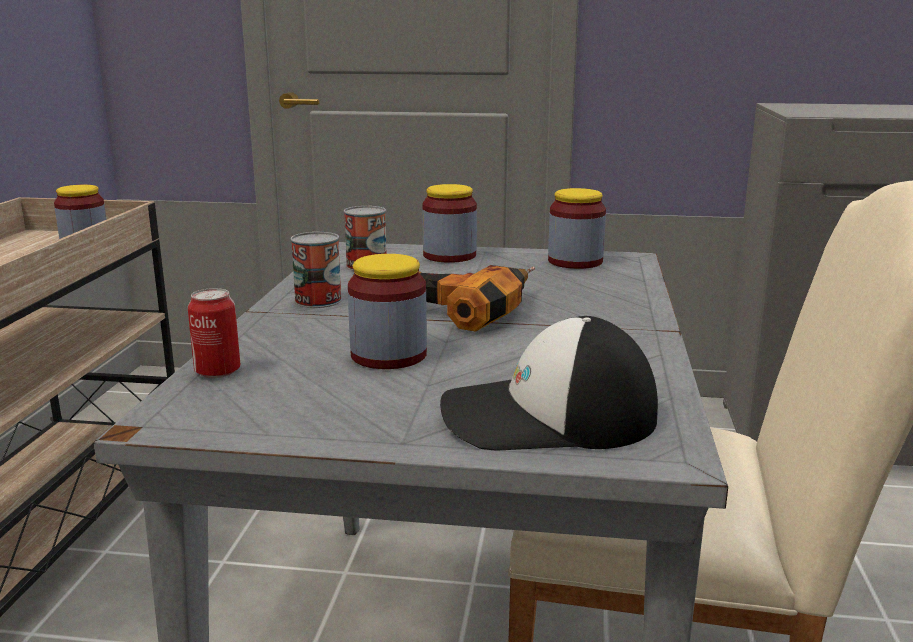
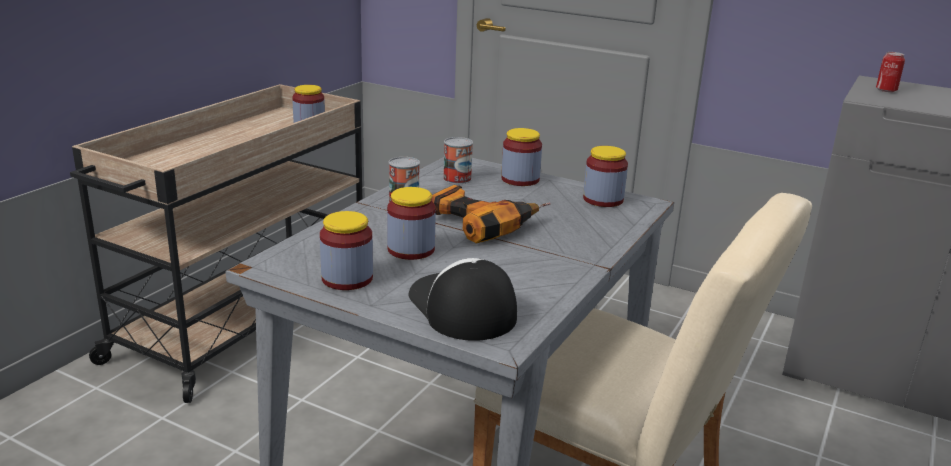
camera: 20 degrees right, 5 degrees up
(217, 371) = (310, 241): can -> can (886, 90)
(326, 412) = (347, 278): none -> jar
(546, 417) = (461, 307): cap -> cap turned 45 degrees clockwise

